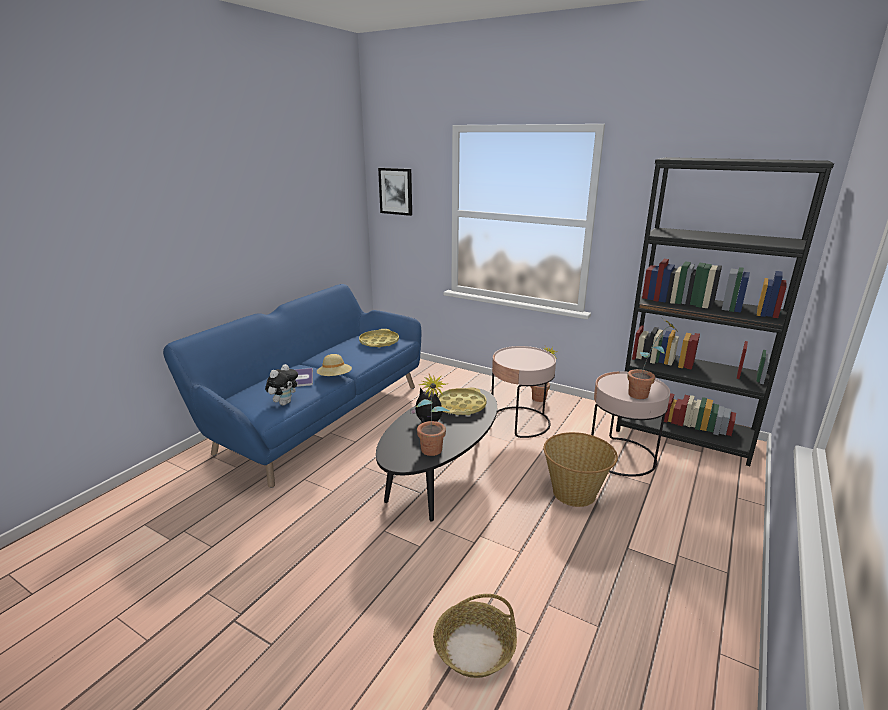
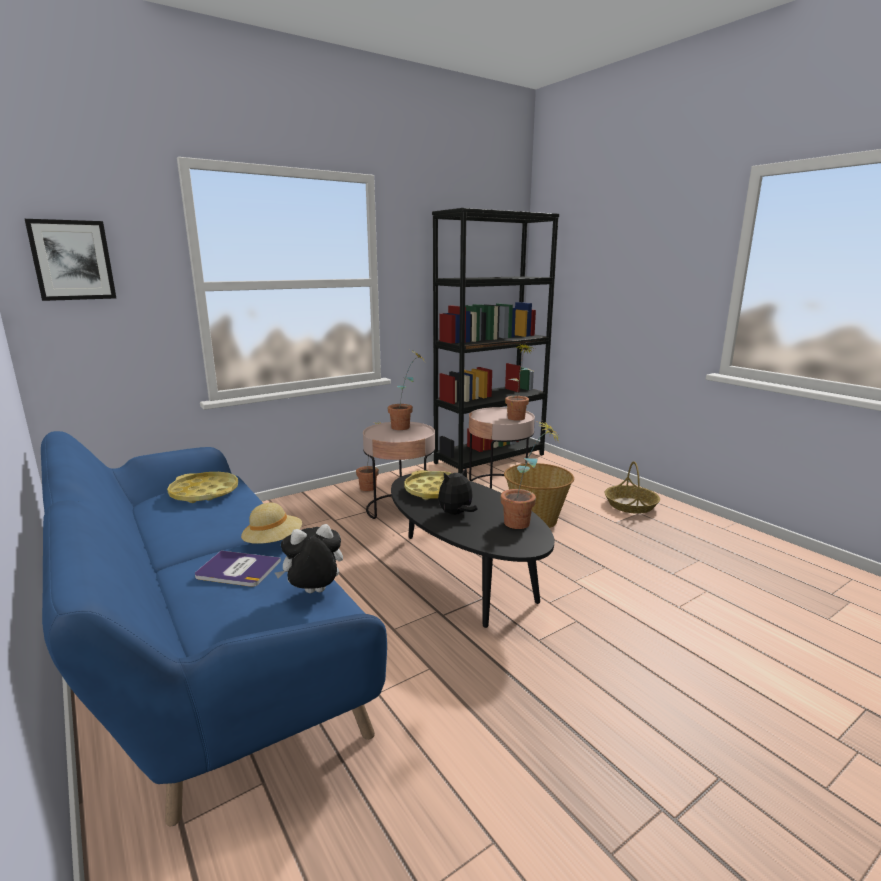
camera: 65 degrees left, 5 degrees down
(284, 403) = (314, 593): plush toy -> plush toy turned 75 degrees counterclockwise
(474, 648) = (722, 623): basket -> basket (631, 505)
(540, 358) = (406, 427): none -> potted plant

